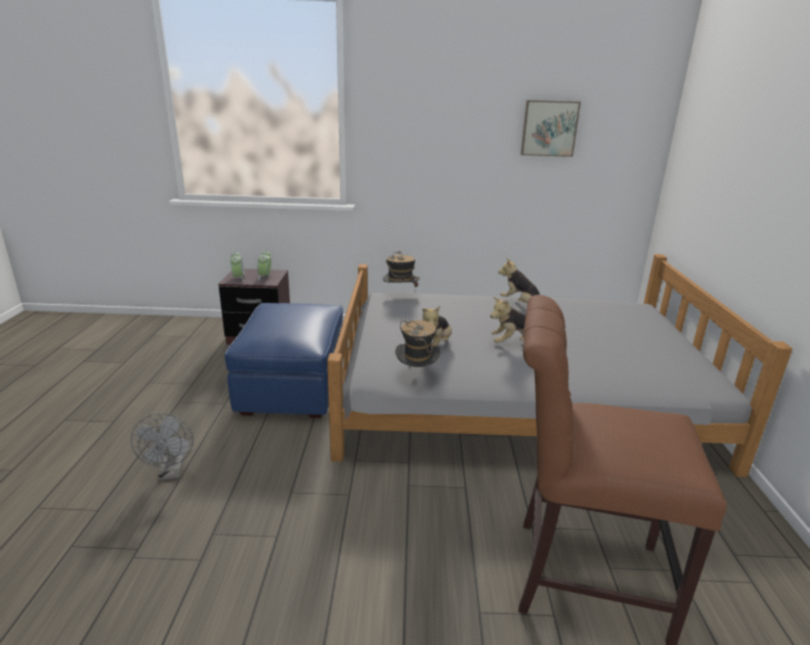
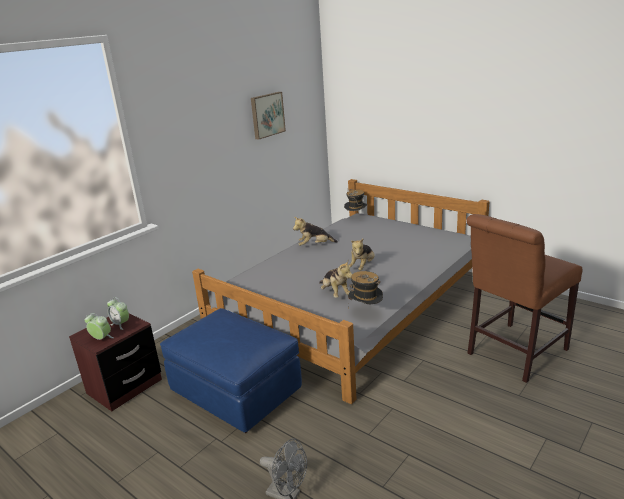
camera: 50 degrees left, 0 degrees up
(400, 295) = (237, 280): hat -> hat (356, 218)

